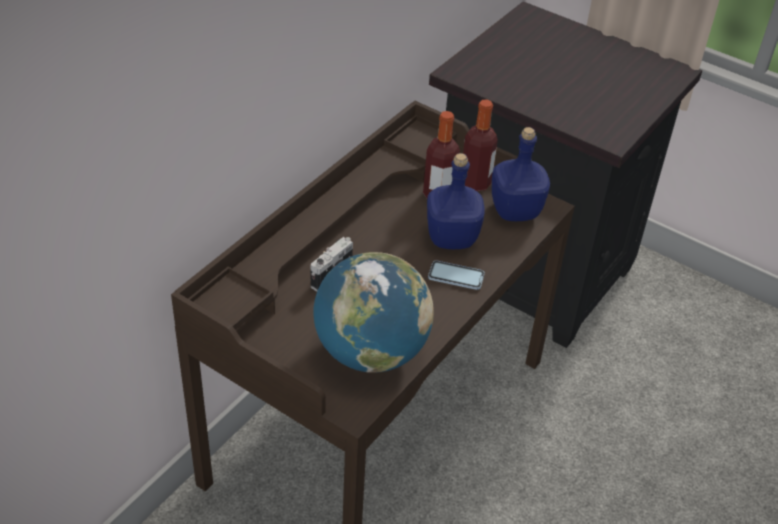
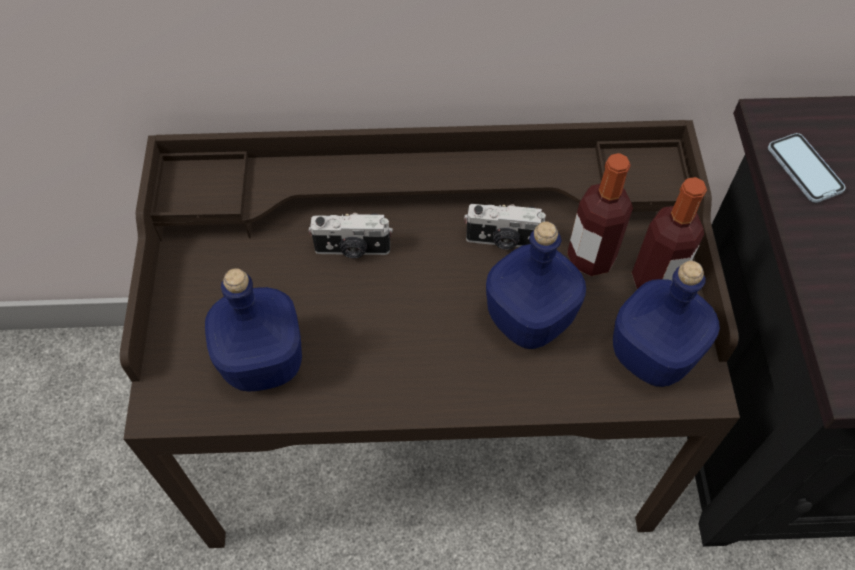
camera: 55 degrees right, 15 degrees up
(371, 352) = (264, 363): globe -> blue bottle
(393, 218) = (503, 241): none -> camera
(456, 276) = (465, 368): phone -> phone (804, 169)

